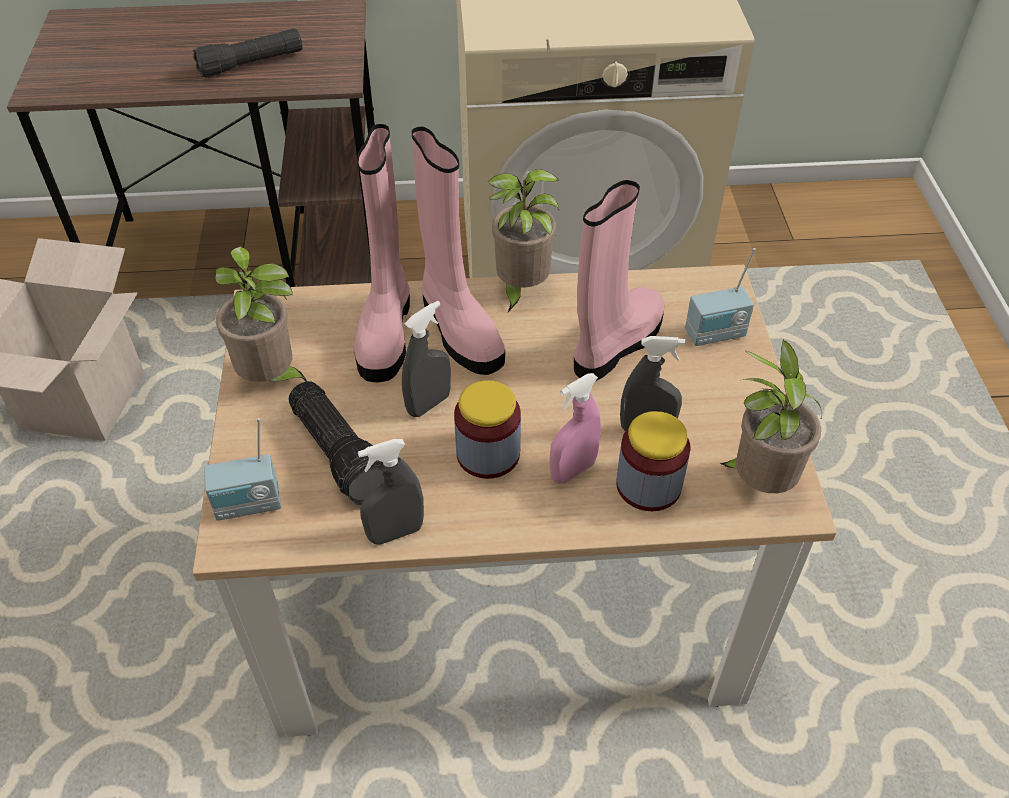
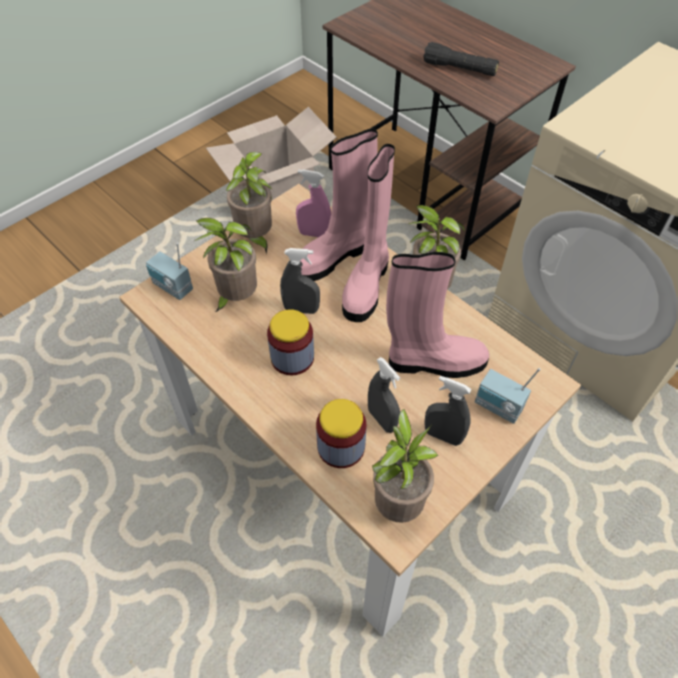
camera: 50 degrees right, 5 degrees up
(342, 452) = (236, 298): flashlight -> potted plant
(395, 533) = (206, 355): grey spray bottle -> grey spray bottle (443, 436)
(573, 470) = (317, 403): pink spray bottle -> pink spray bottle (314, 234)

